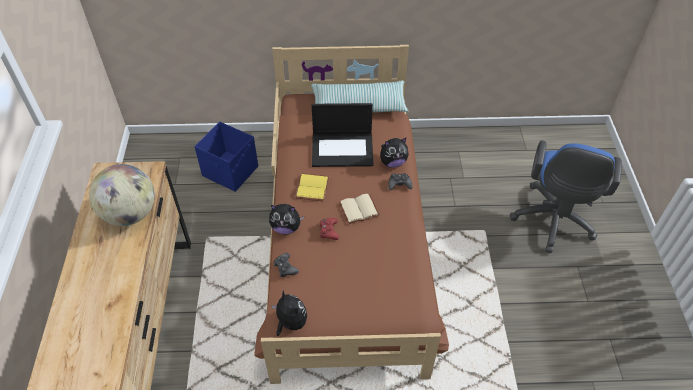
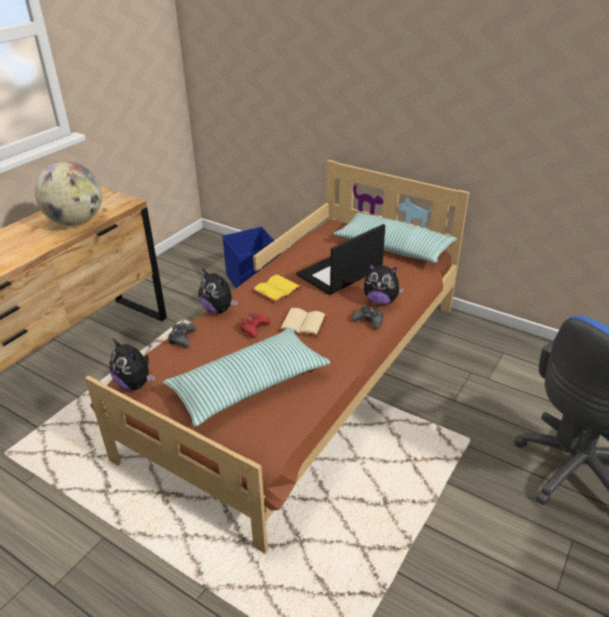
camera: 35 degrees right, 15 degrees down
(290, 323) = (135, 384): plush toy -> plush toy turned 135 degrees clockwise
(343, 149) = (339, 273): laptop -> laptop turned 105 degrees clockwise
(369, 279) = (249, 385): none -> pillow

